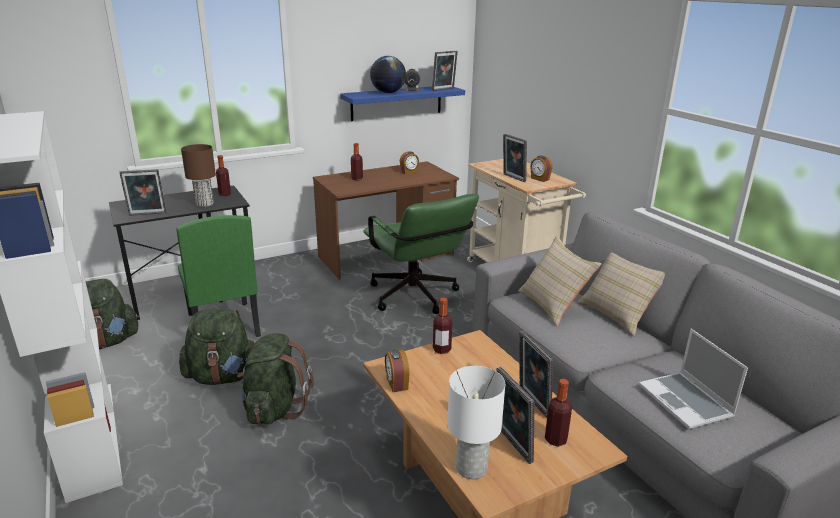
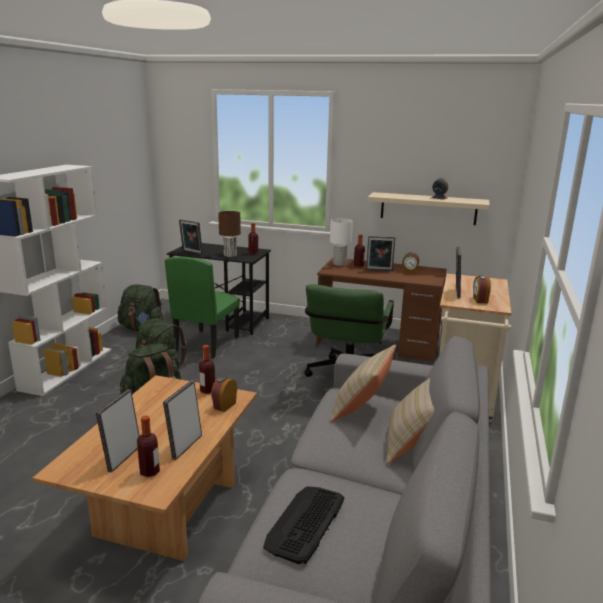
camera: 45 degrees right, 5 degrees down
(388, 92) = (410, 197): globe -> none
(396, 102) = (428, 208): blue shelf -> beige shelf
(396, 384) = (144, 393): alarm clock -> alarm clock (224, 405)
(444, 89) = (469, 201): picture frame -> picture frame (379, 270)
(471, 468) = (80, 453): white table lamp -> white table lamp (339, 264)
(686, 402) = (305, 523): laptop -> keyboard

